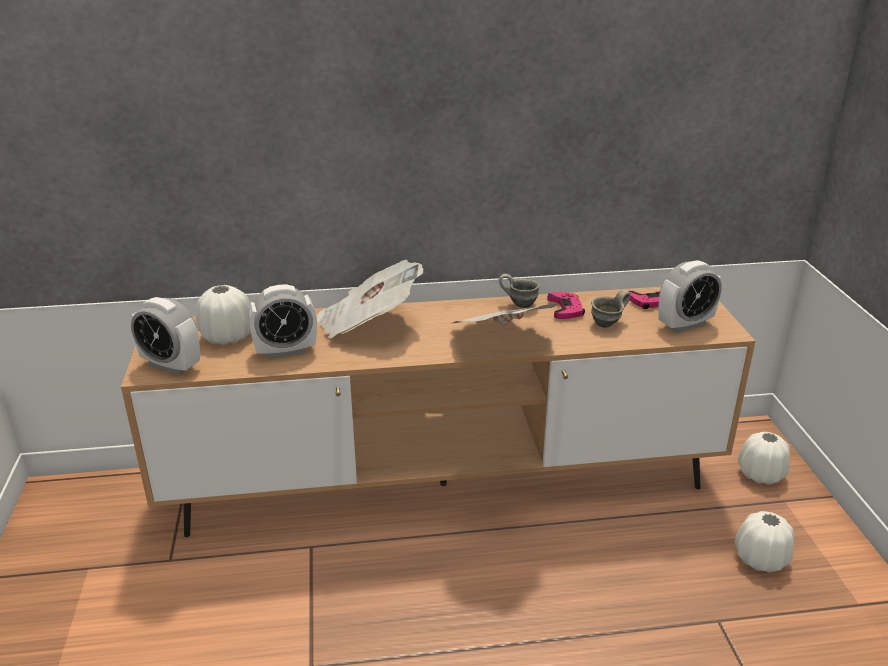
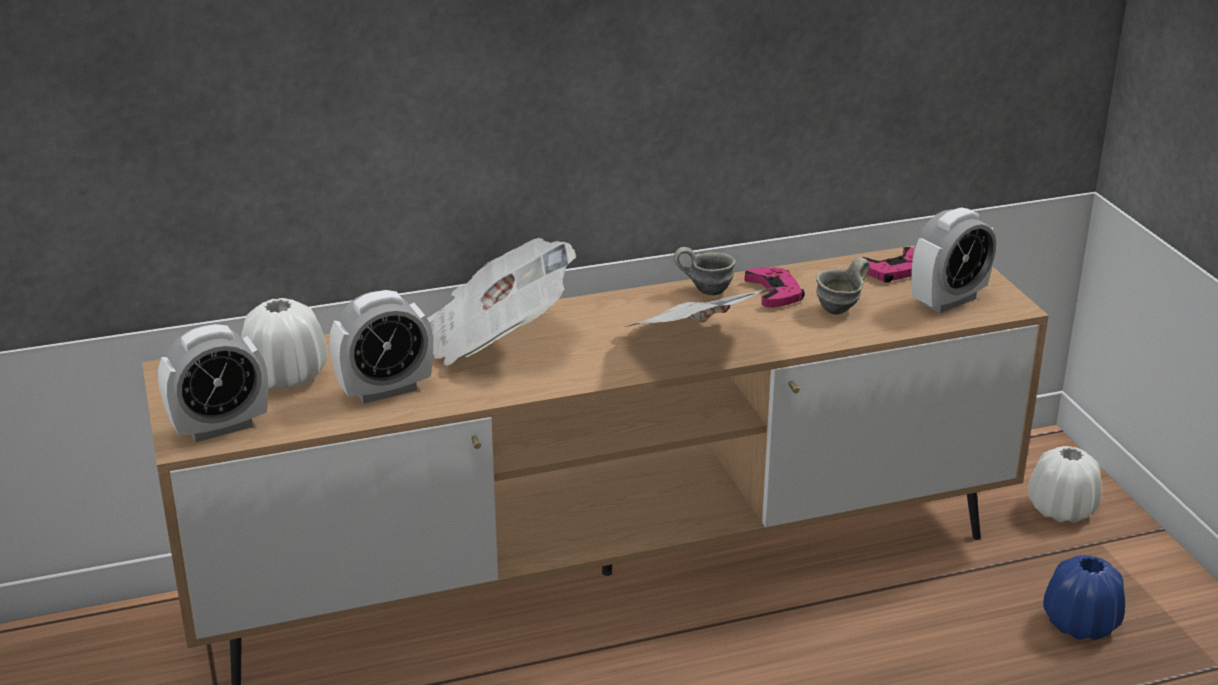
camera: 10 degrees left, 0 degrees up
(171, 366) = (220, 427): alarm clock -> alarm clock turned 45 degrees counterclockwise
(761, 559) = (1080, 624): white vase -> blue vase

